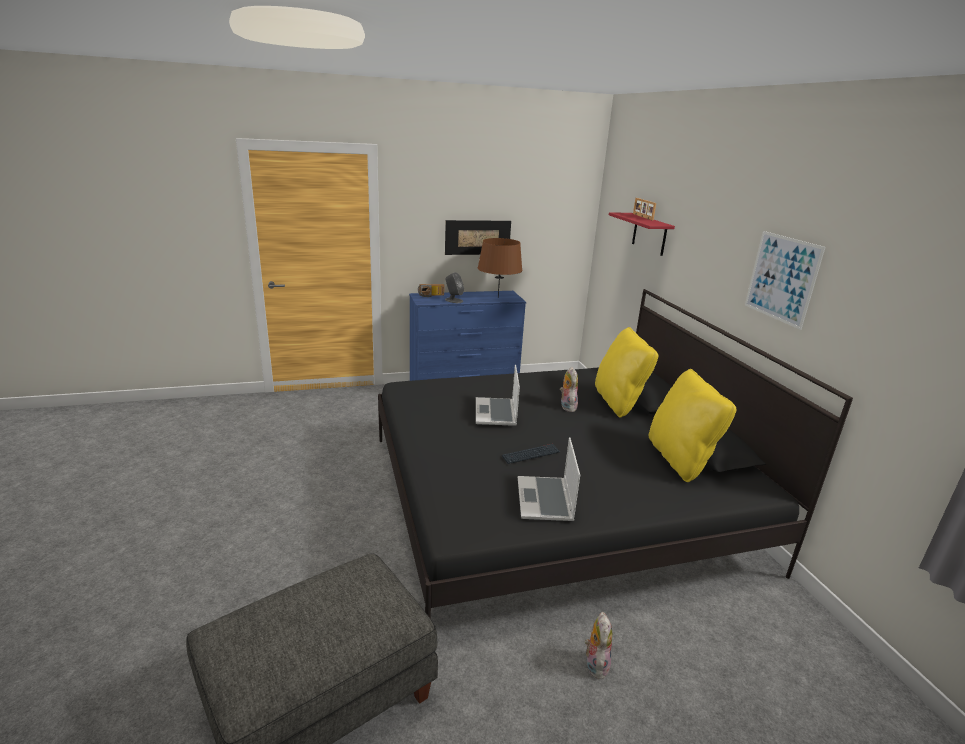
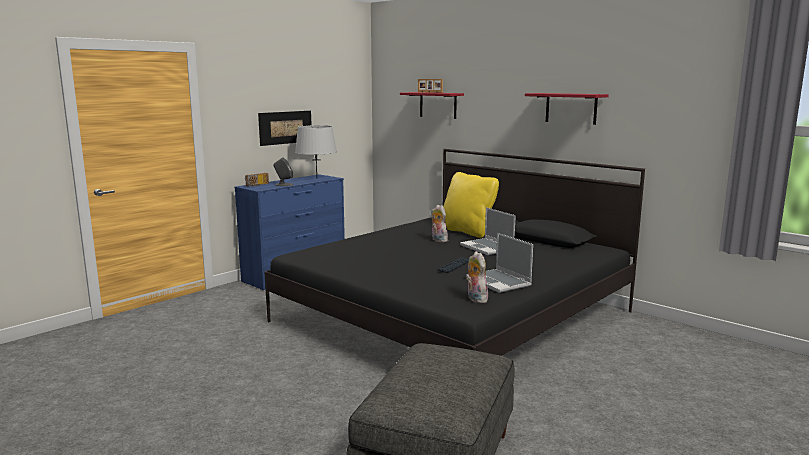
camera: 30 degrees left, 10 degrees down
(496, 413) = (397, 252): laptop -> laptop (488, 248)
(497, 297) = (316, 179): brown table lamp -> grey table lamp
(595, 663) = (580, 381): plush toy -> plush toy (475, 299)
(680, 459) = (545, 248): yellow pillow -> none
(782, 278) = (571, 108): picture -> red shelf

